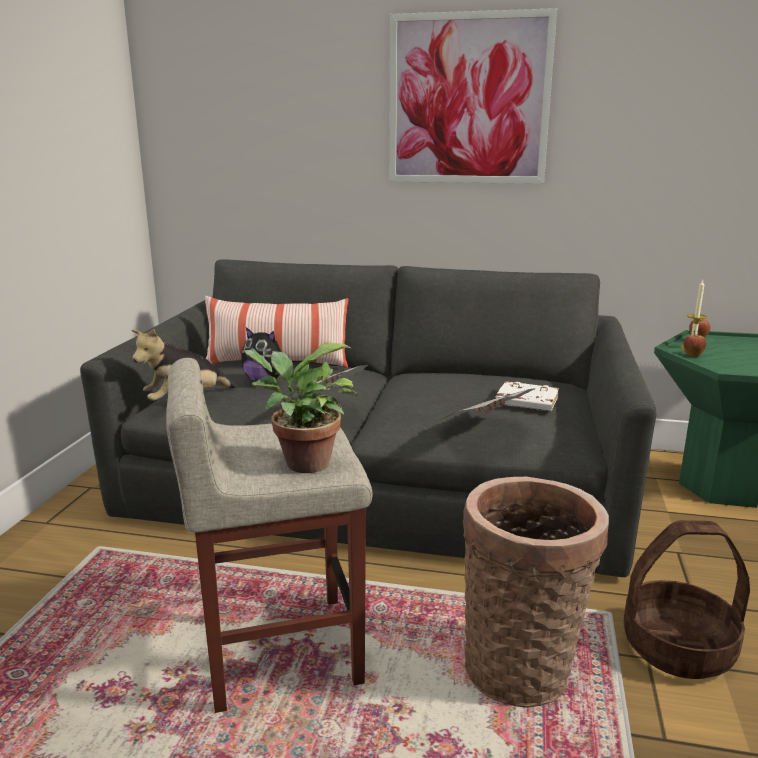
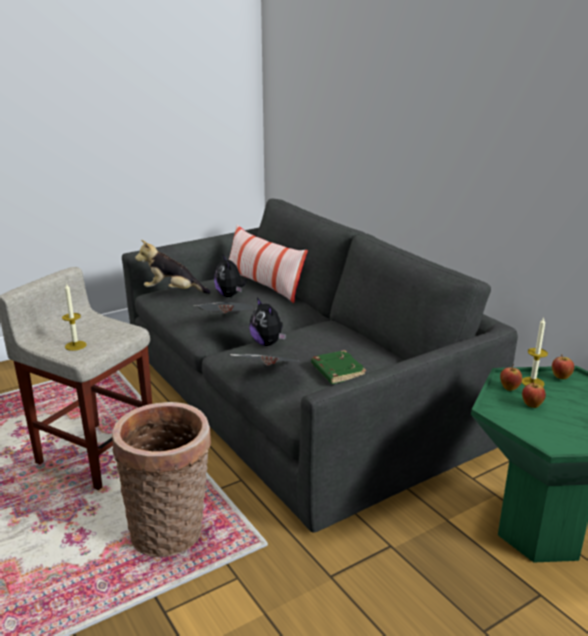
camera: 45 degrees right, 5 degrees up
(301, 464) = (75, 345): potted plant -> candle
(403, 408) = (267, 343): none -> plush toy
(468, 100) = (431, 98): picture -> none
(526, 402) = (337, 371): white book -> green book
(678, 647) = (265, 586): basket -> none
(730, 360) = (531, 405): none -> apple

